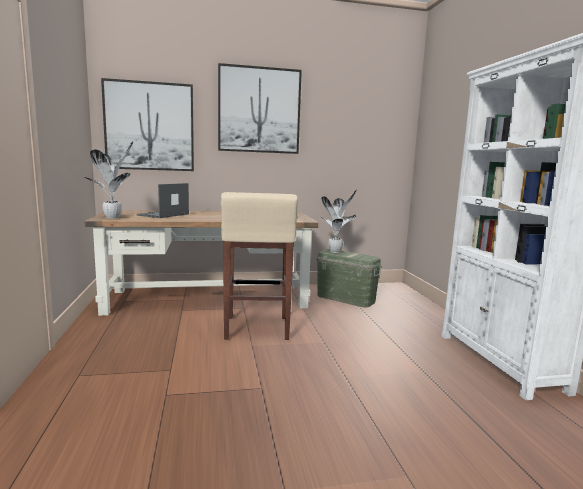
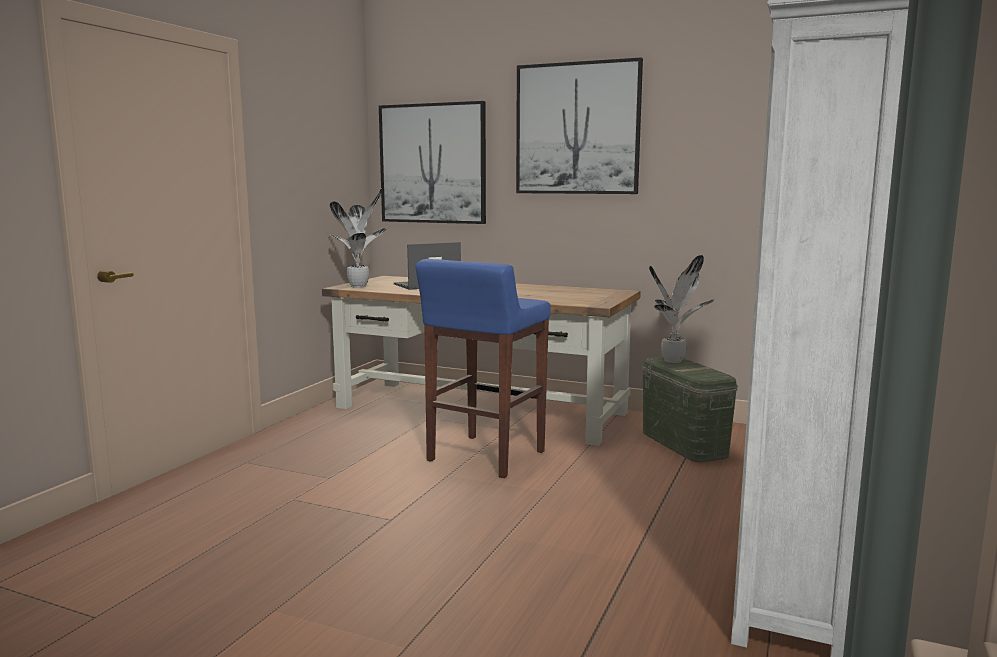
camera: 35 degrees right, 0 degrees up
(256, 329) = (485, 457): beige stool -> blue stool

